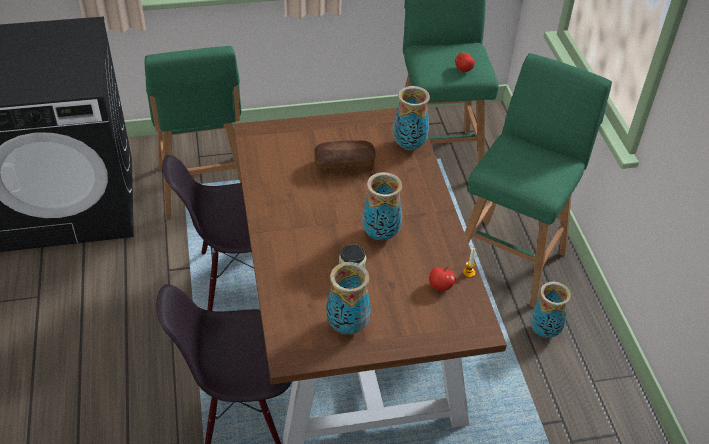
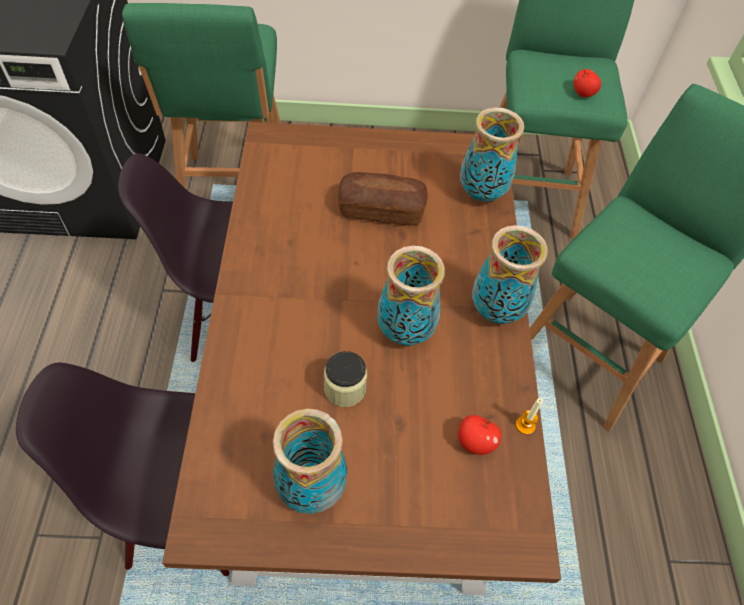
camera: 10 degrees right, 10 degrees up
(544, 331) = (615, 469): vase -> vase (497, 310)

